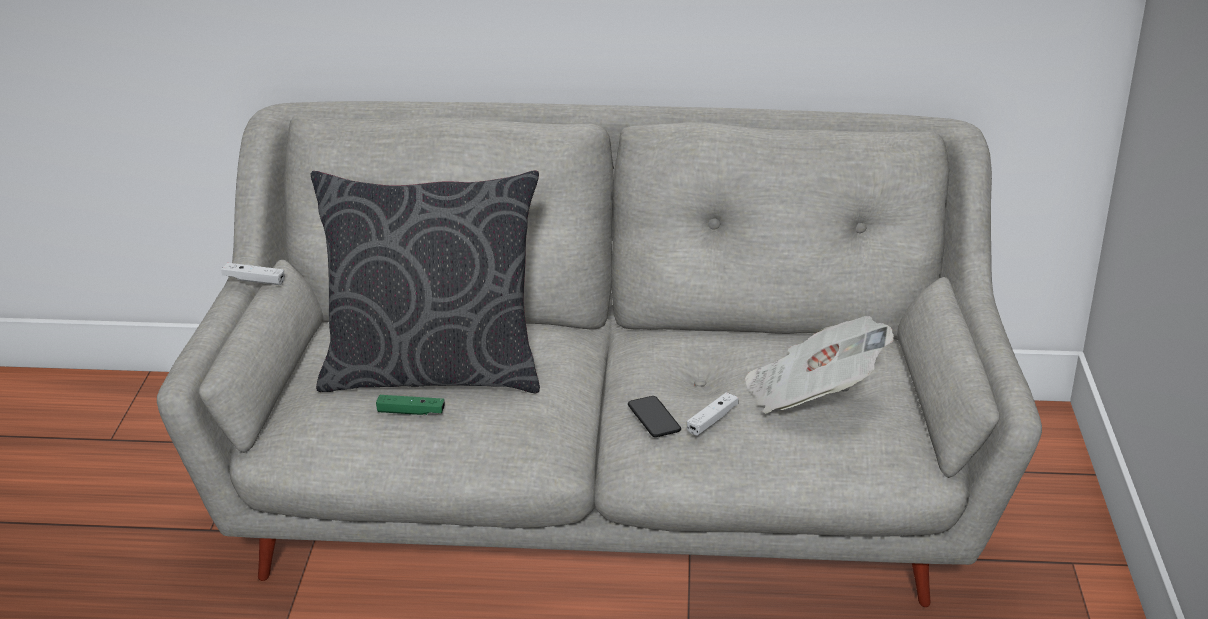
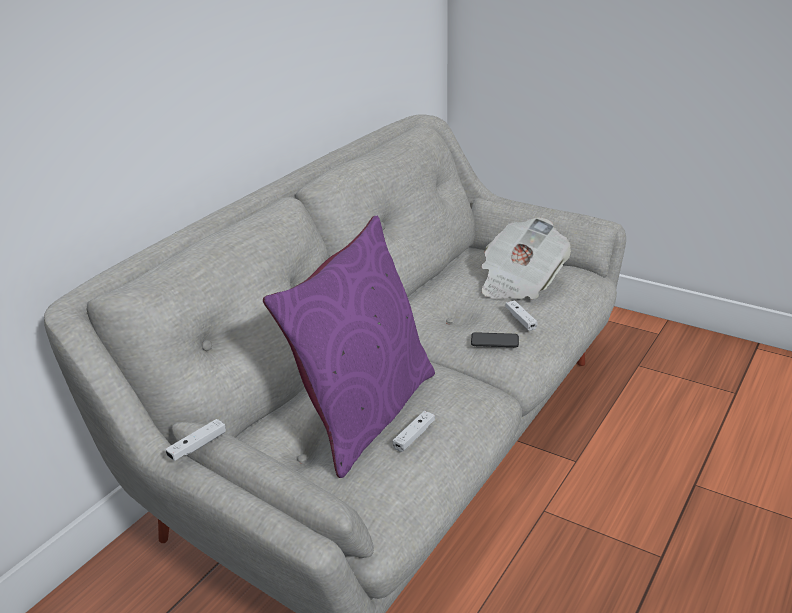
camera: 60 degrees left, 0 degrees up
(411, 412) = (414, 436): green game controller -> white game controller
(432, 372) = (364, 413): grey pillow -> purple pillow

